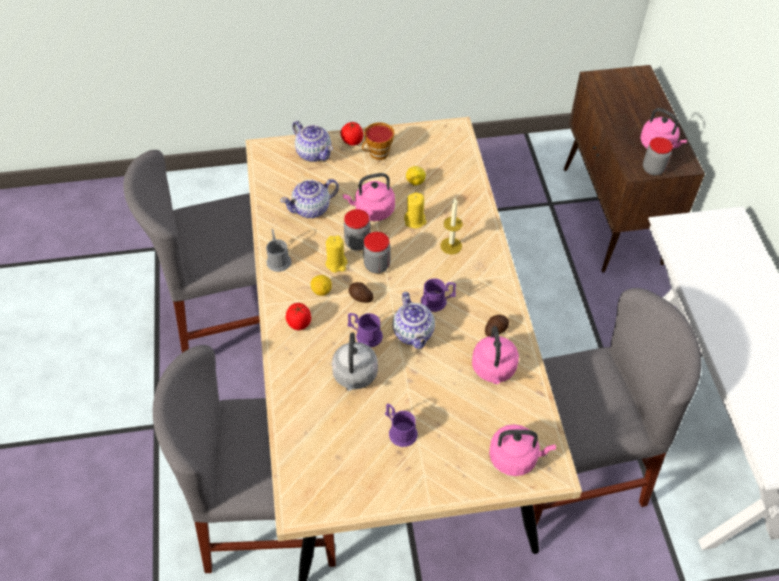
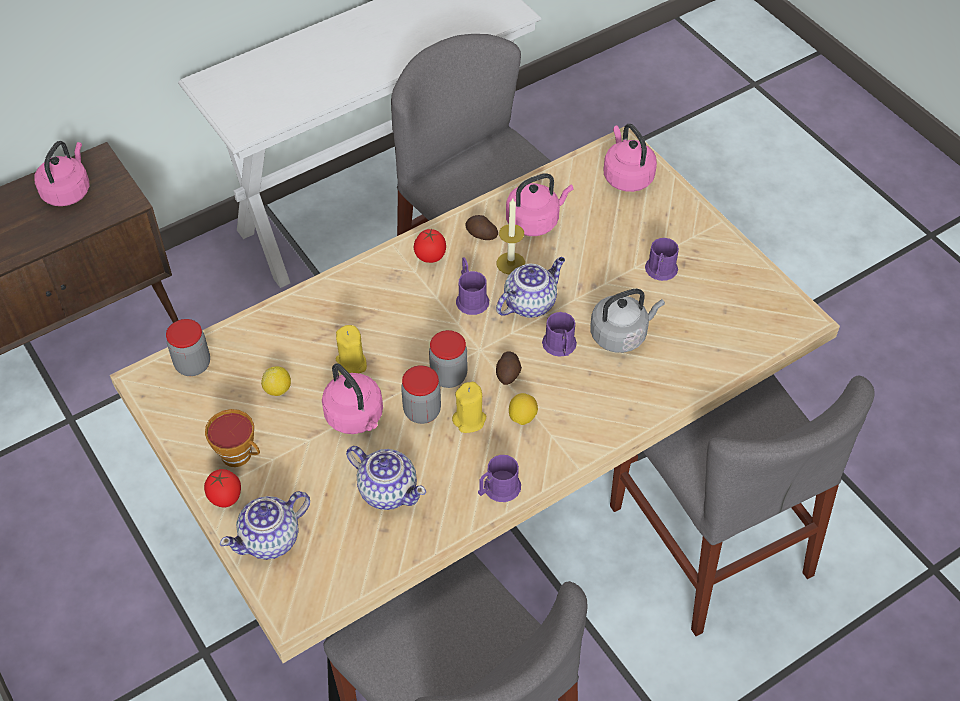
camera: 115 degrees left, 0 degrees up
(278, 259) = (498, 489): grey mug -> purple mug
(299, 323) = (584, 418): tomato -> tomato (430, 257)
(314, 153) = (271, 539): teapot -> teapot turned 150 degrees counterclockwise
(451, 246) = (375, 313): candle -> candle (510, 263)
(653, 169) = (117, 187): jar -> jar (193, 364)

